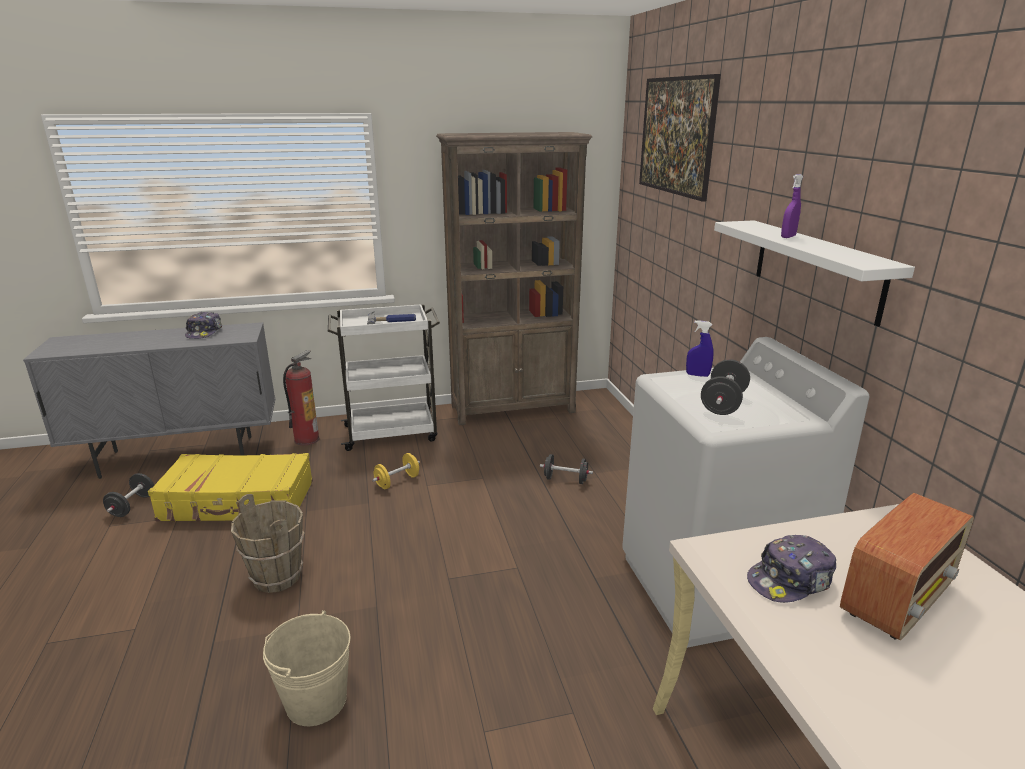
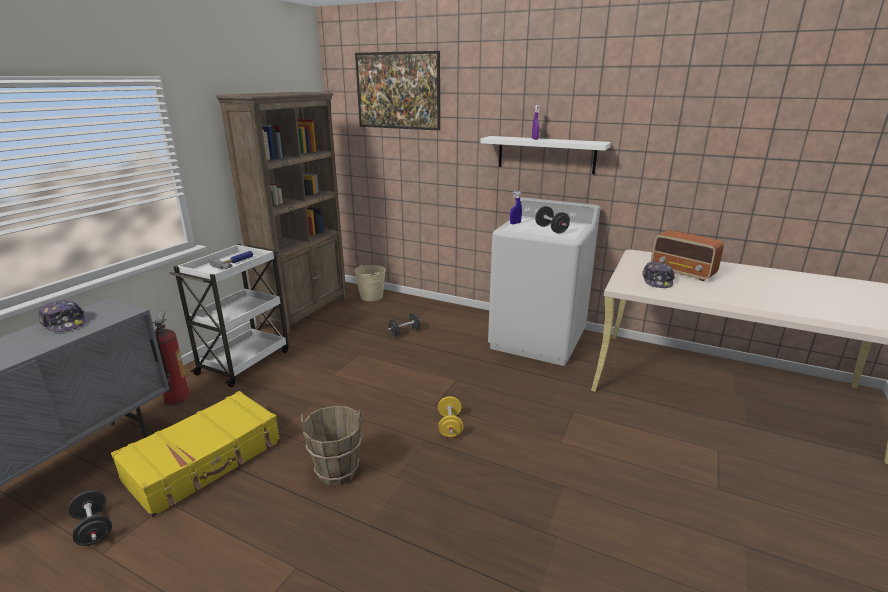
camera: 50 degrees left, 0 degrees up
(316, 700) = (479, 493): beige bucket -> beige bucket (371, 296)
(397, 481) = (309, 383): yellow dumbbell -> yellow dumbbell (450, 426)
(897, 599) = (683, 272): radio -> radio turned 135 degrees clockwise

